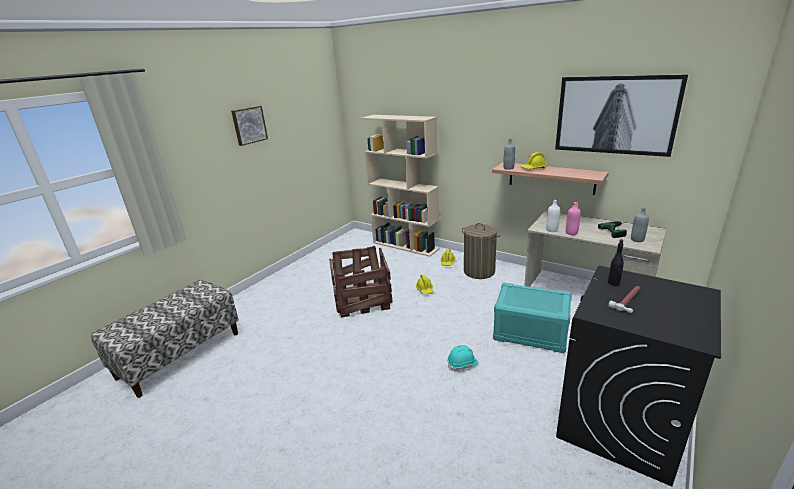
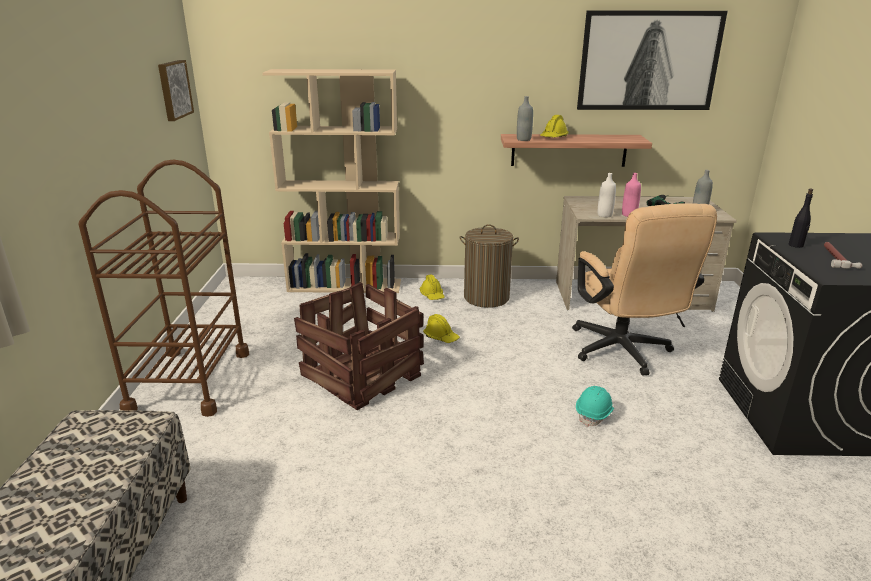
camera: 35 degrees left, 0 degrees up
(249, 125) = (84, 77): picture -> picture (173, 89)
(288, 280) = (190, 381): none -> brown cart
(530, 333) = (623, 353): turquoise storage box -> beige office chair

